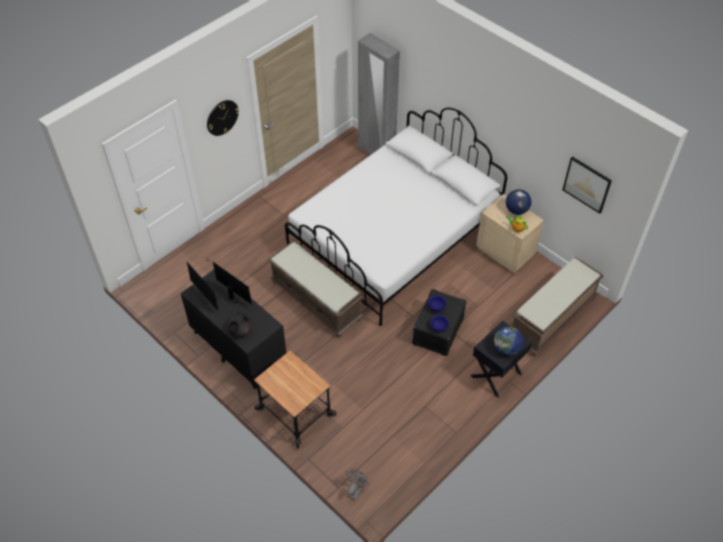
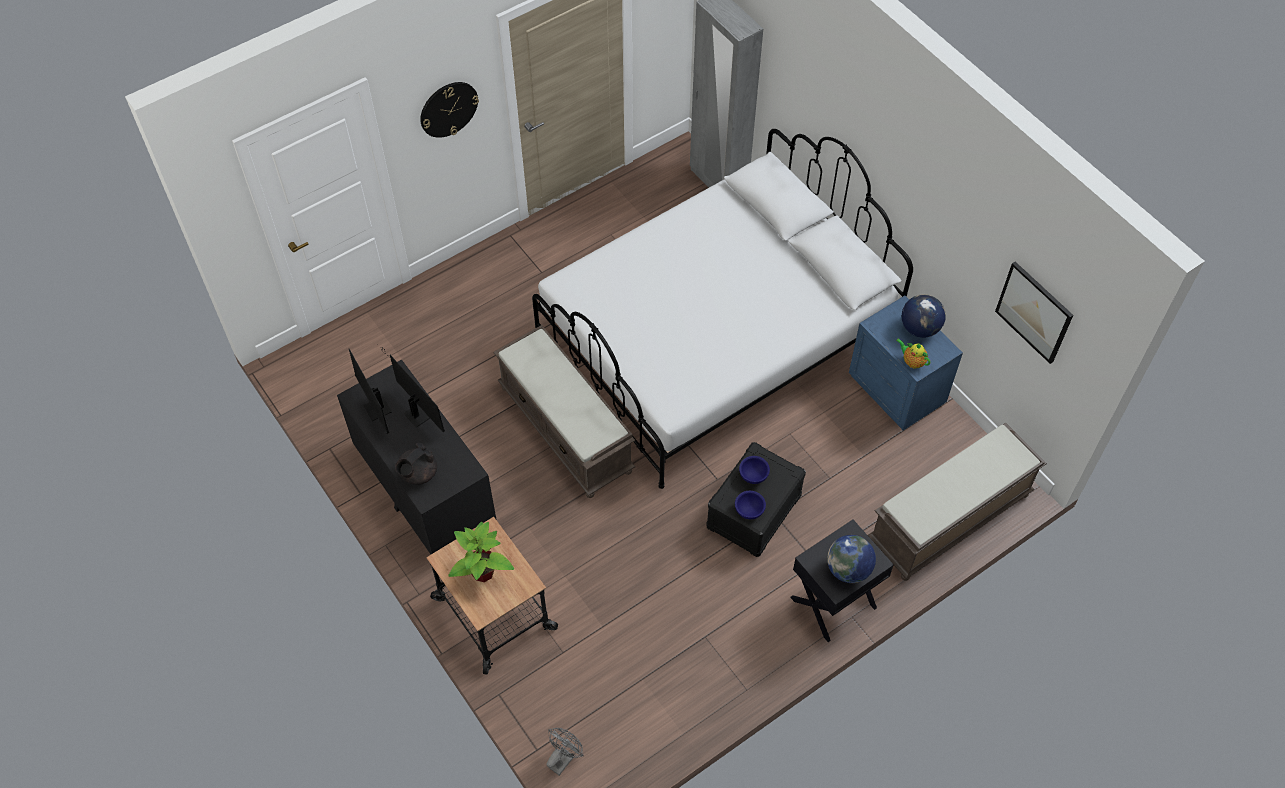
camera: 10 degrees right, 5 degrees up
(290, 383) = (483, 573): none -> potted plant
(506, 251) = (897, 389): beige nightstand -> blue nightstand

